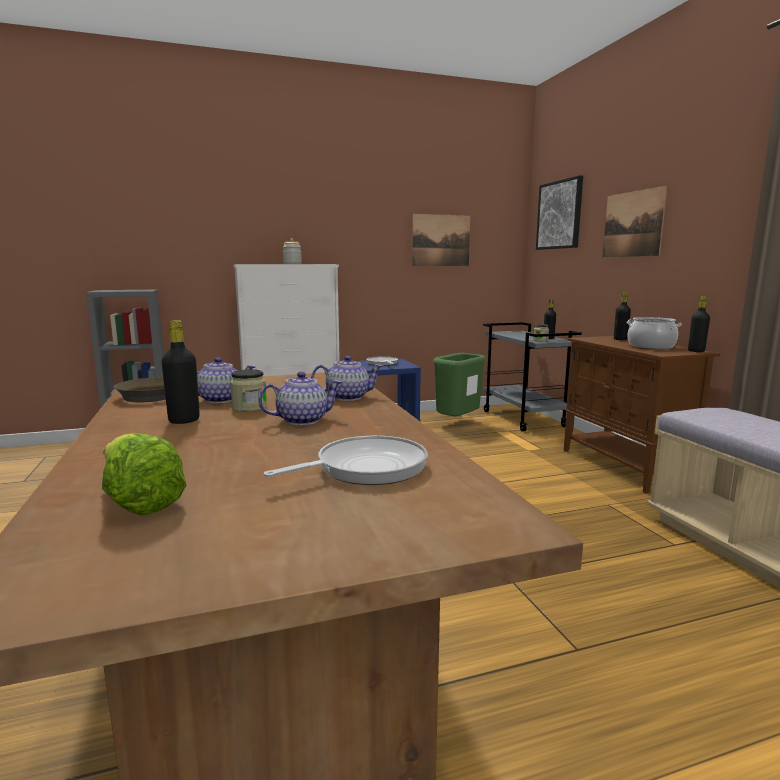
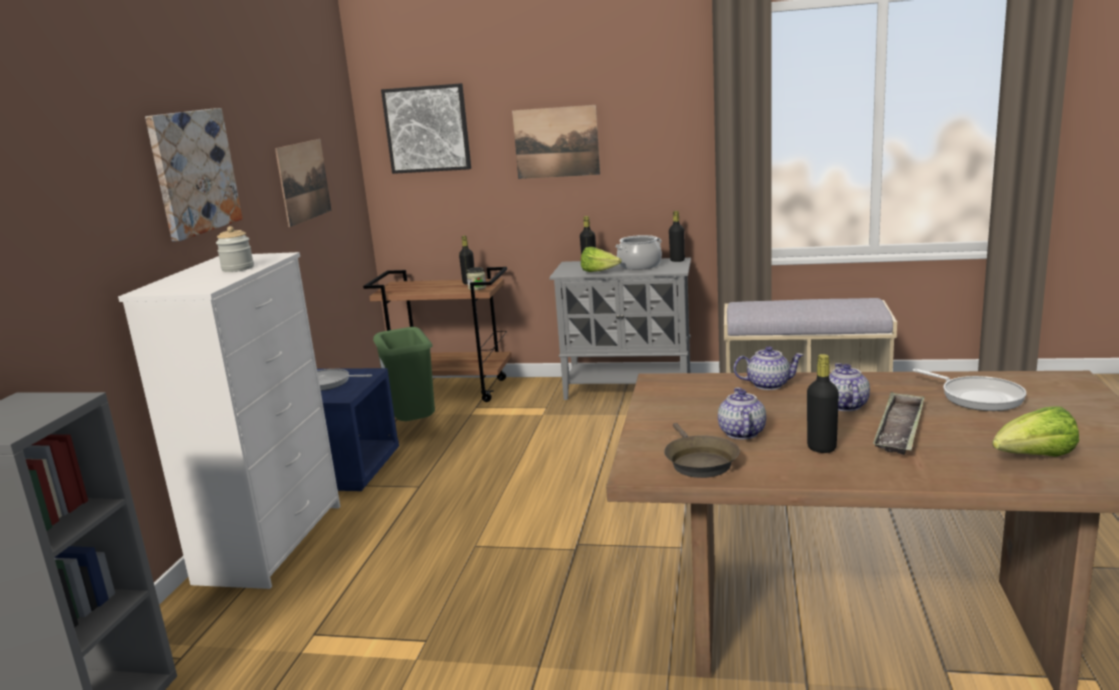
camera: 60 degrees left, 5 degrees up
(234, 441) = (899, 430): none -> tray
(249, 408) = (786, 422): jar -> none
(322, 214) = (193, 172): none -> picture
(348, 397) = (768, 385): teapot -> teapot turned 75 degrees clockwise
(365, 468) = (977, 397): frying pan -> frying pan turned 150 degrees clockwise
(524, 419) = (451, 390): grey cart -> brown cart
(606, 342) = (599, 272): none -> lettuce
(625, 467) = (629, 389): brown cabinet -> grey cabinet

